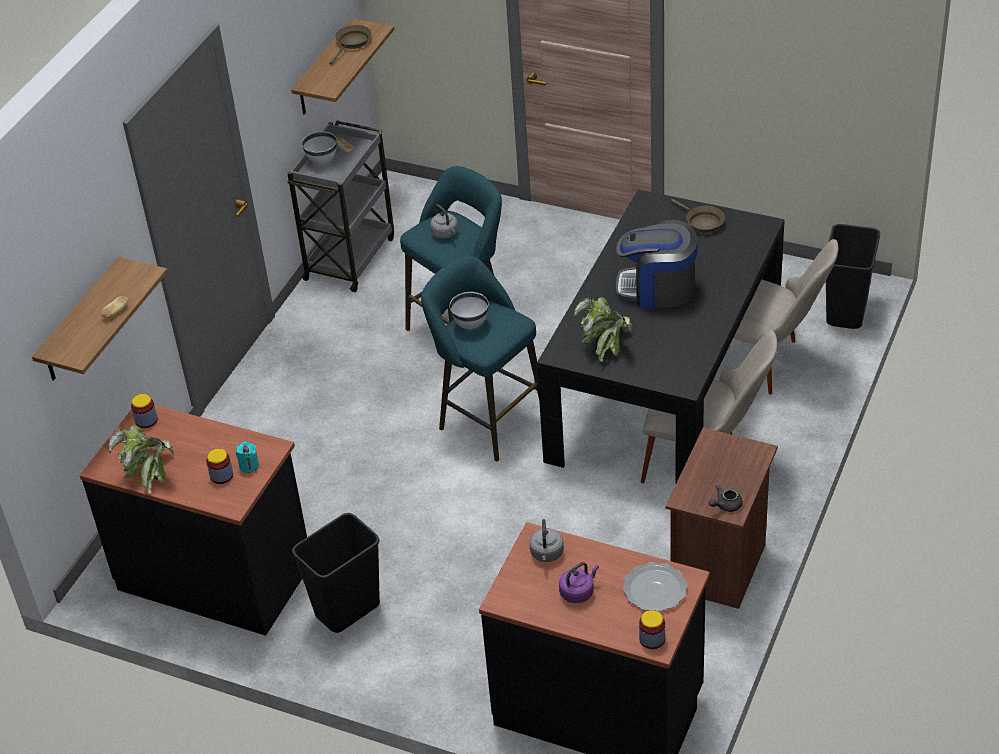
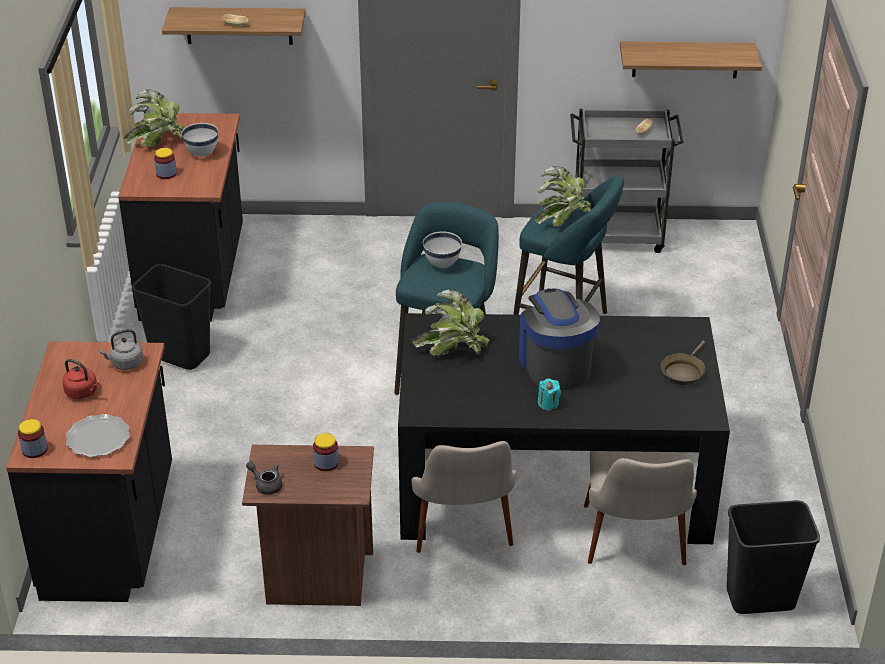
camera: 65 degrees right, 5 degrees down
(146, 420) = (217, 123): jar -> jar (326, 463)
(249, 465) = (182, 183): turquoise candle -> turquoise candle (548, 404)
(322, 161) = (617, 125): white bowl -> white bowl (202, 154)
(352, 43) = (714, 52): brown frying pan -> none
(445, 234) = (563, 219): grey kettle -> potted plant
(578, 592) = (83, 392): purple kettle -> red kettle

